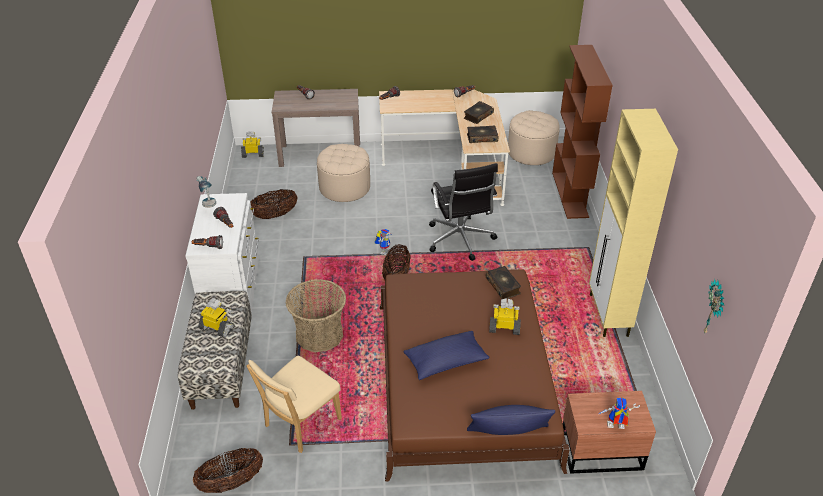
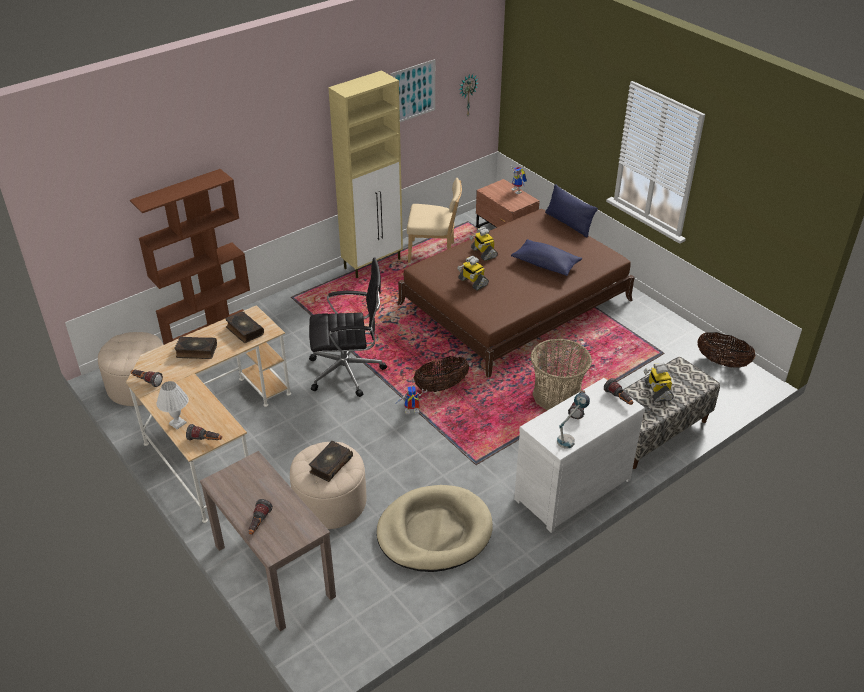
camera: 125 degrees left, 0 degrees up
(253, 154) = (327, 649): toy robot -> toy robot (472, 282)
(275, 215) = (434, 532): basket -> beige dog bed
(300, 424) = (643, 358): beige chair -> beige chair (434, 252)
(414, 95) = (178, 423): none -> white table lamp
(460, 240) = (348, 372): black office chair -> black office chair turned 45 degrees clockwise
(503, 286) = (437, 270): book -> book (330, 465)
(691, 220) = (413, 92): none -> picture

